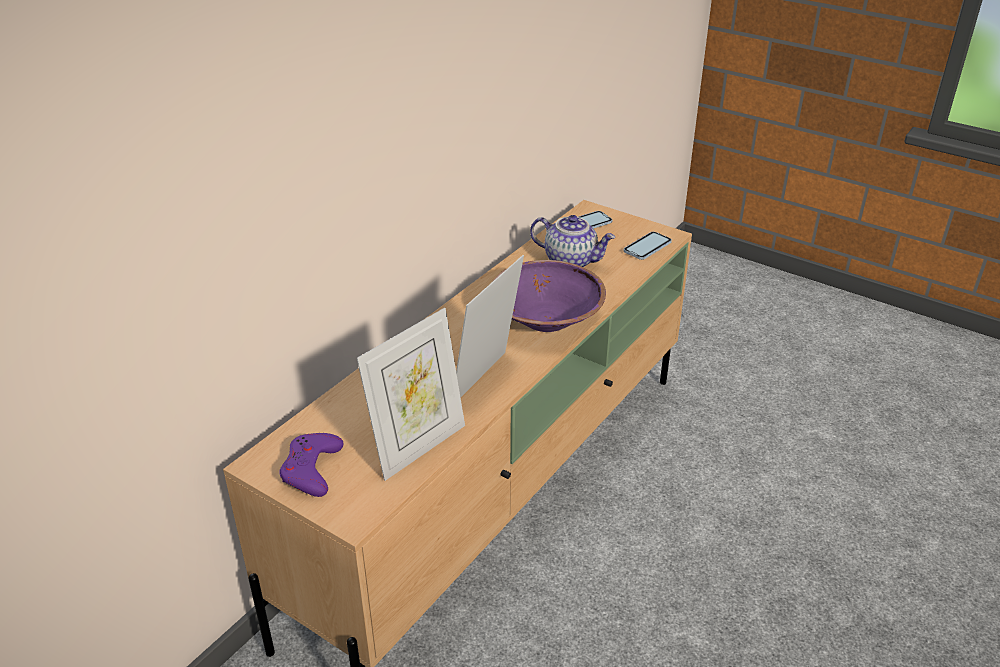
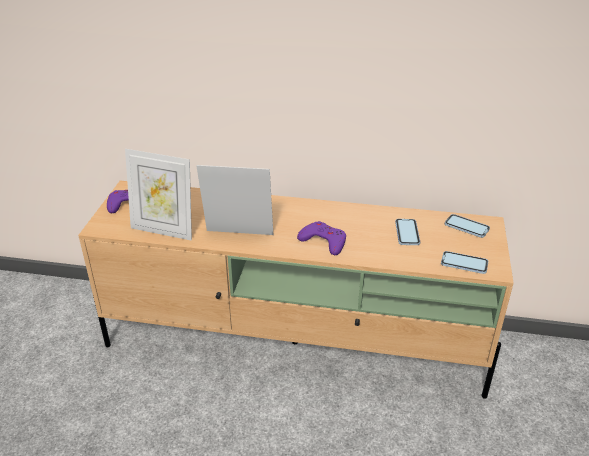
camera: 65 degrees right, 0 degrees up
(547, 319) = (323, 241): purple bowl -> purple game controller
(571, 261) = (407, 233): teapot -> phone

